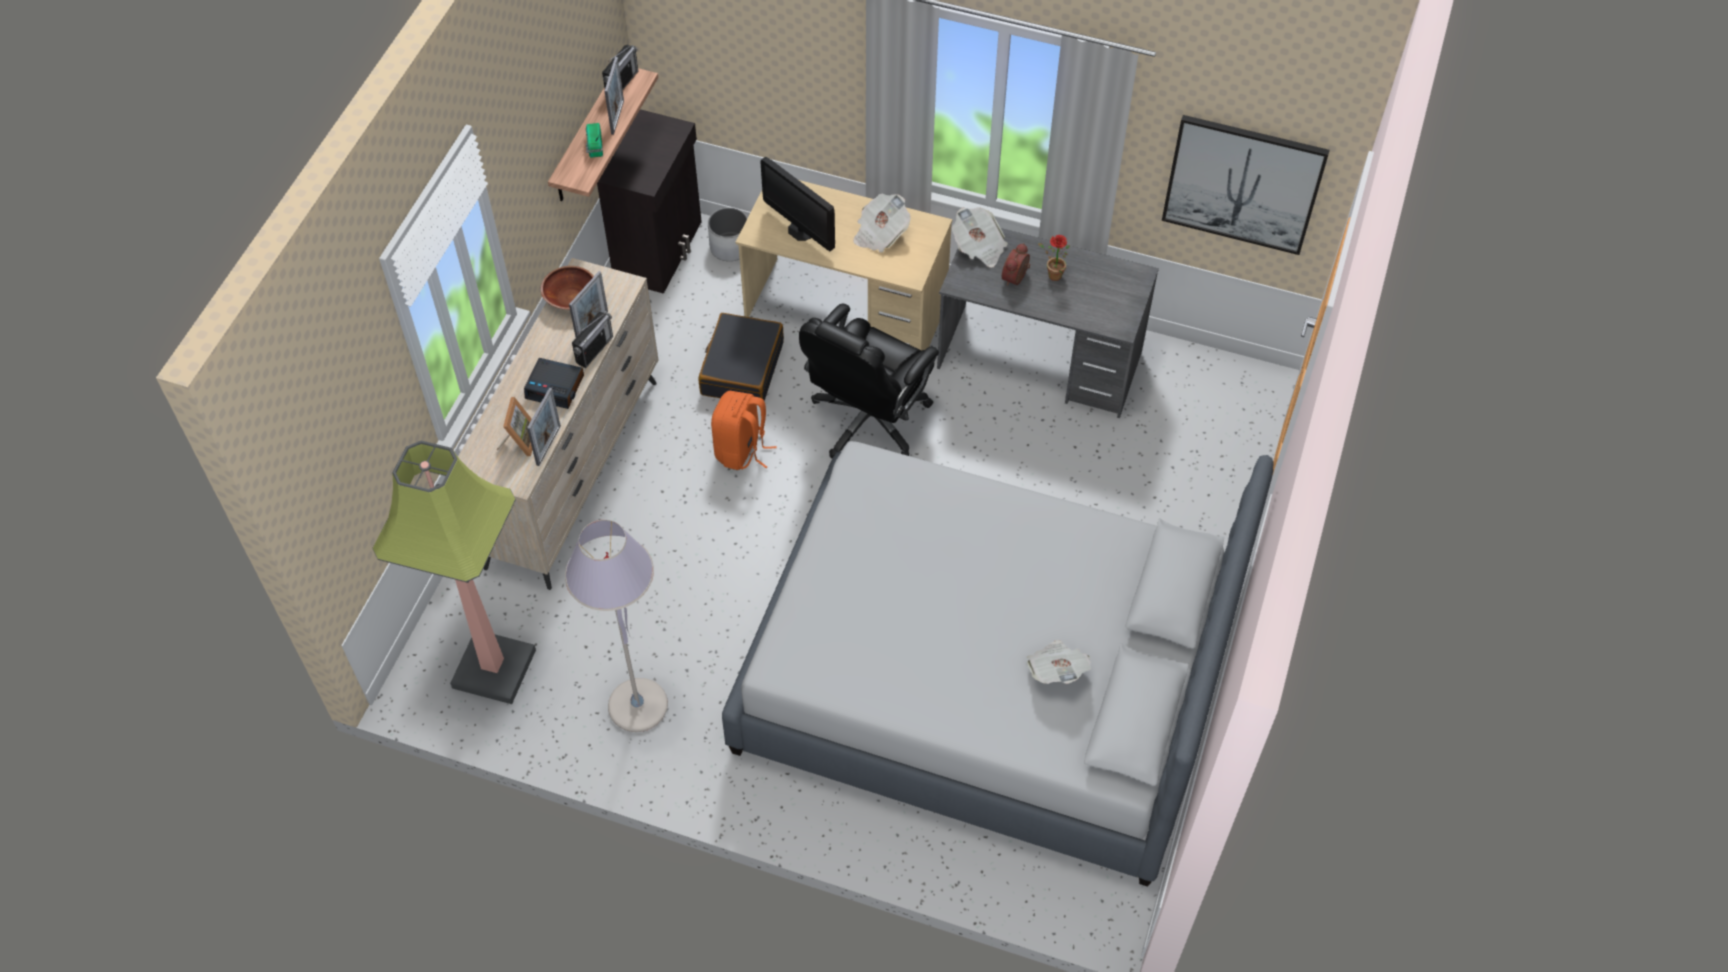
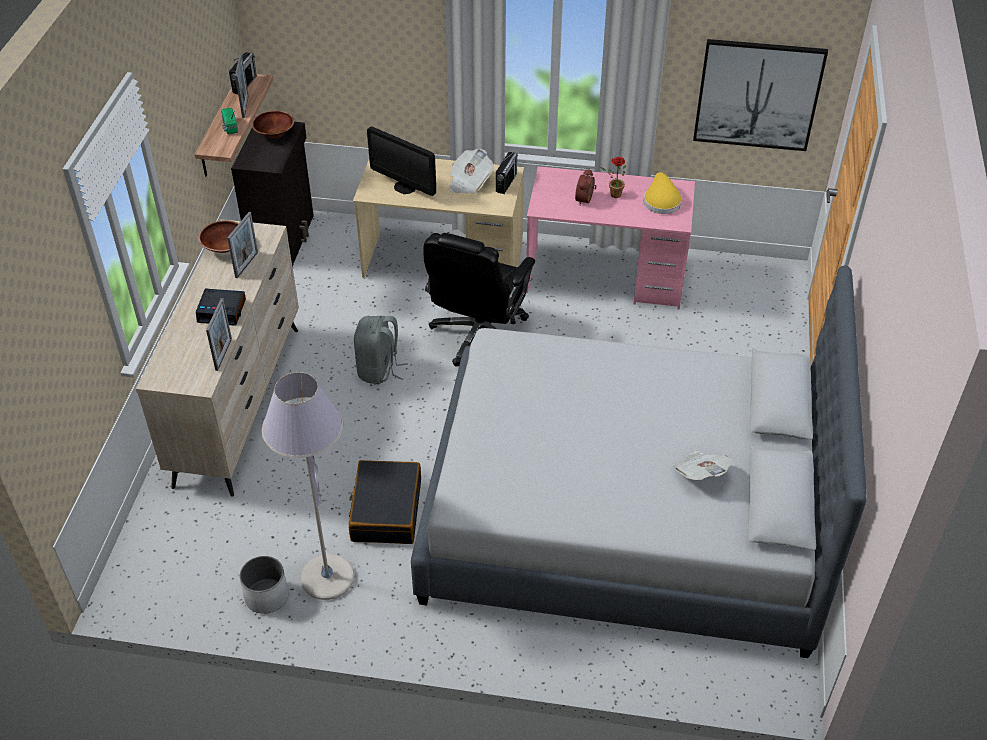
camera: 10 degrees left, 10 degrees down
(495, 670) = (193, 567): floor lamp -> none
(519, 441) = (197, 354): picture frame -> none
(594, 350) = (251, 280): radio -> radio (506, 183)
(656, 135) = (274, 133): none -> brown bowl
(730, 247) = (340, 230): white planter -> white planter (266, 596)
(741, 368) = (366, 311): black suitcase -> black suitcase (386, 510)
(742, 450) = (379, 370): orange backpack -> grey backpack
(979, 247) = (550, 183): newspaper -> none
(1039, 361) = (605, 278): grey desk -> pink desk
(1108, 292) = (661, 201): none -> yellow hat

